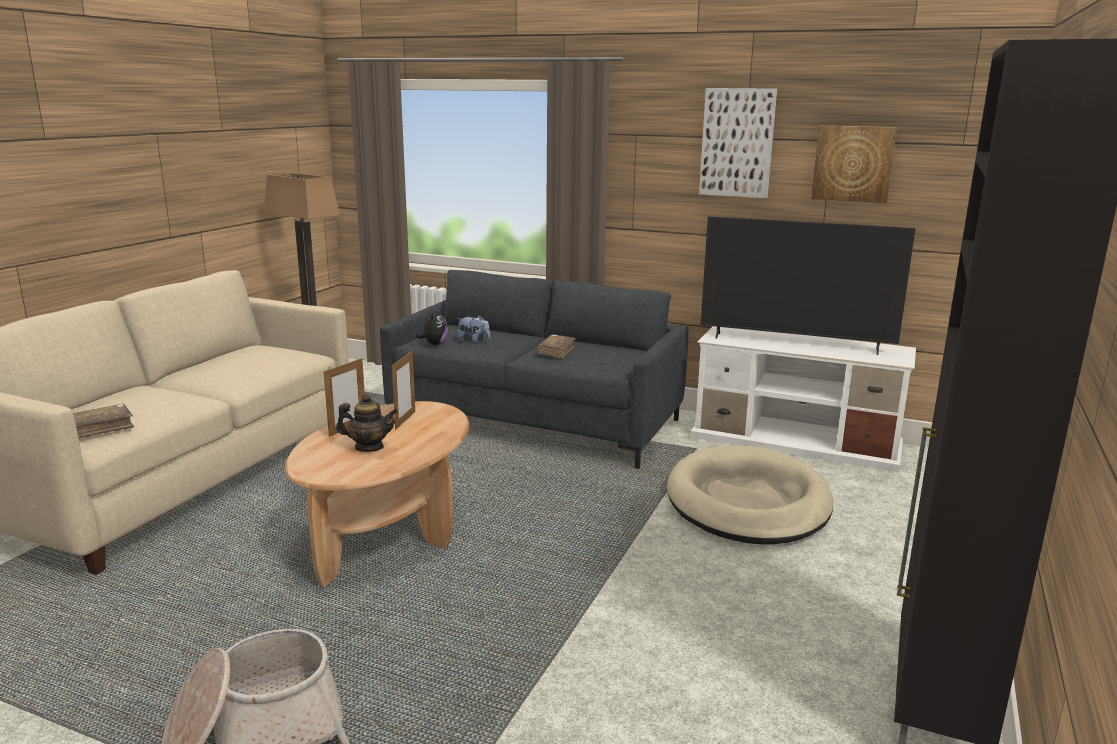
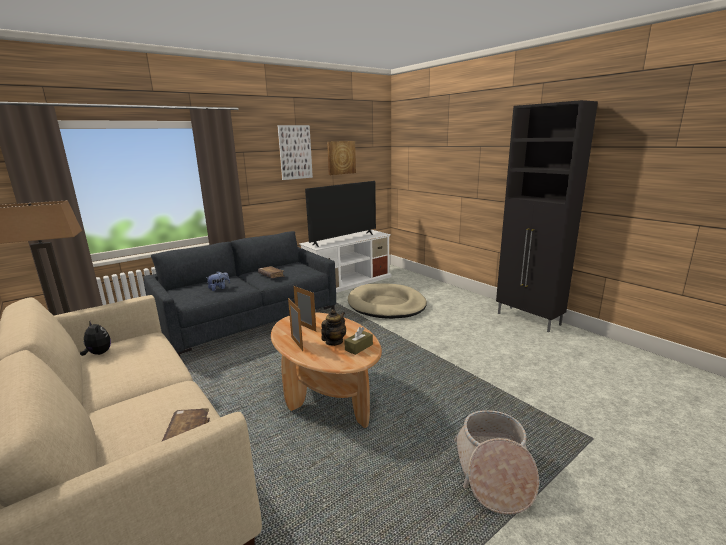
camera: 60 degrees left, 0 degrees up
(362, 466) = (359, 347): none -> brown tissue box
(434, 344) = (202, 298): plush toy -> plush toy (98, 354)

